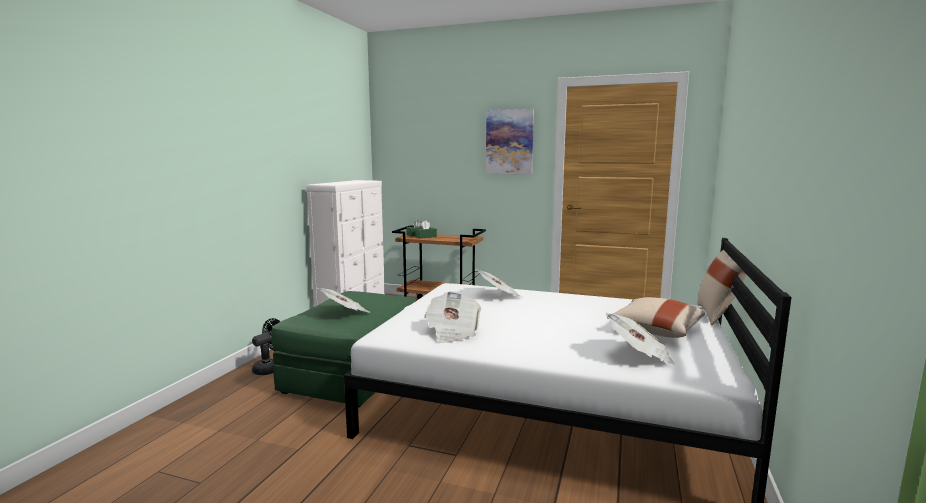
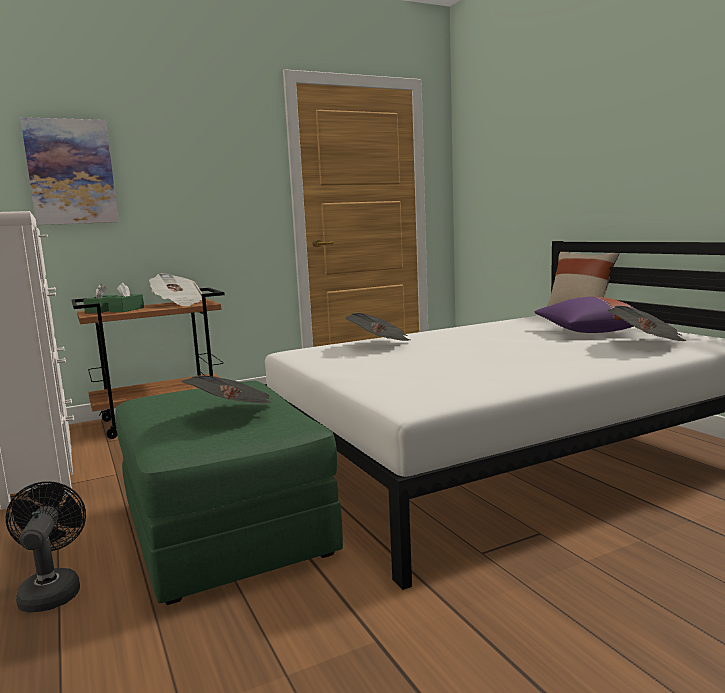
camera: 45 degrees left, 0 degrees up
(452, 332) = (465, 378): newspaper -> newspaper (178, 304)
(509, 142) = (226, 156): picture -> picture (71, 172)
(655, 330) = (588, 332): beige pillow -> purple pillow

